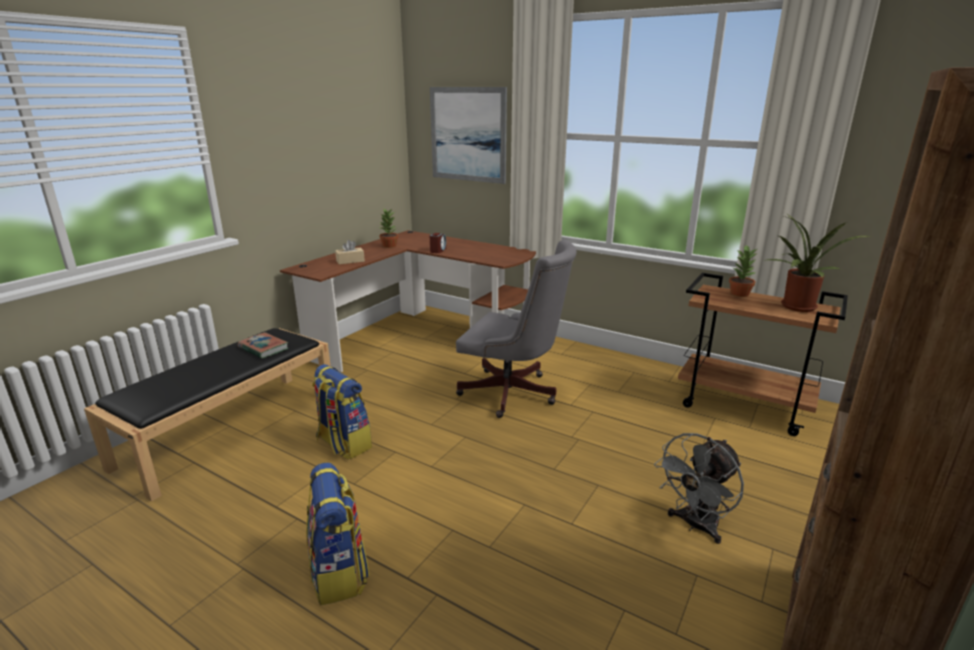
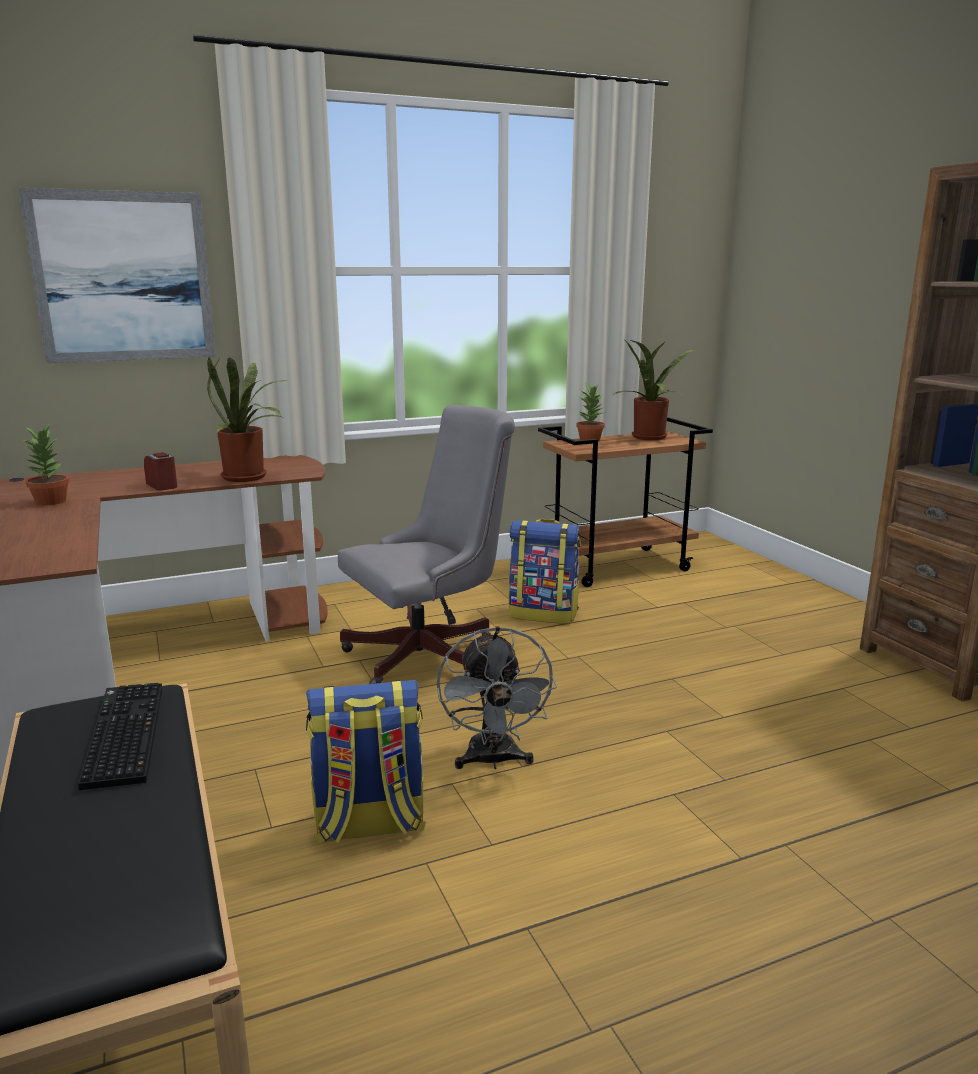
camera: 55 degrees left, 5 degrees down
(263, 348) = (122, 734): book -> keyboard
(339, 573) = (692, 915): backpack -> backpack (544, 613)
(350, 261) = (56, 535): beige tissue box -> none
(476, 257) = (249, 477): none -> potted plant
(695, 525) = (775, 661): grey fan -> grey fan (493, 761)

